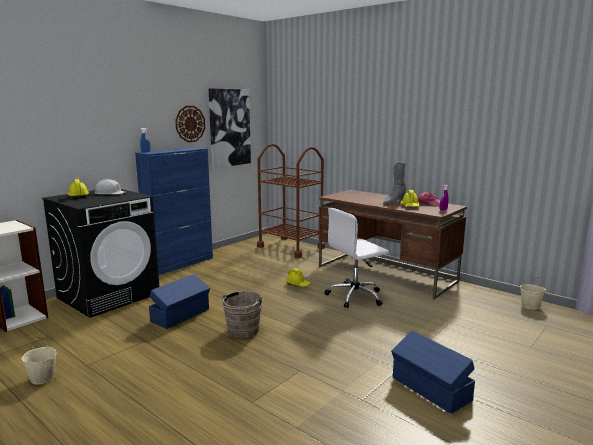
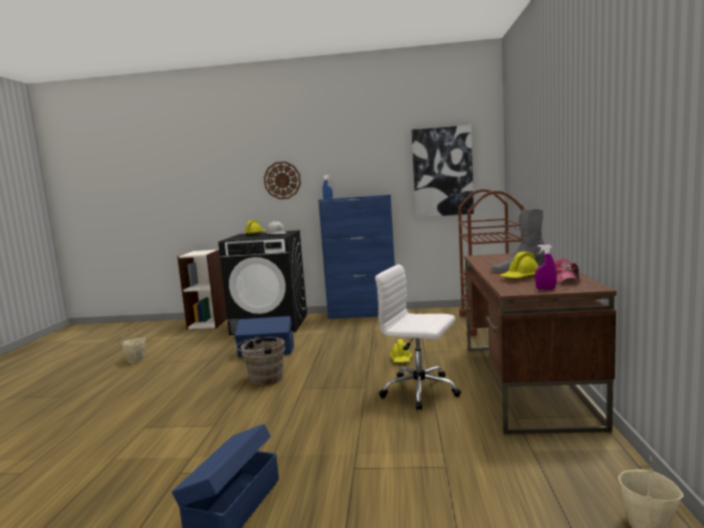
camera: 55 degrees right, 5 degrees down
(190, 124) = (386, 169): wall clock -> wall clock (282, 180)

